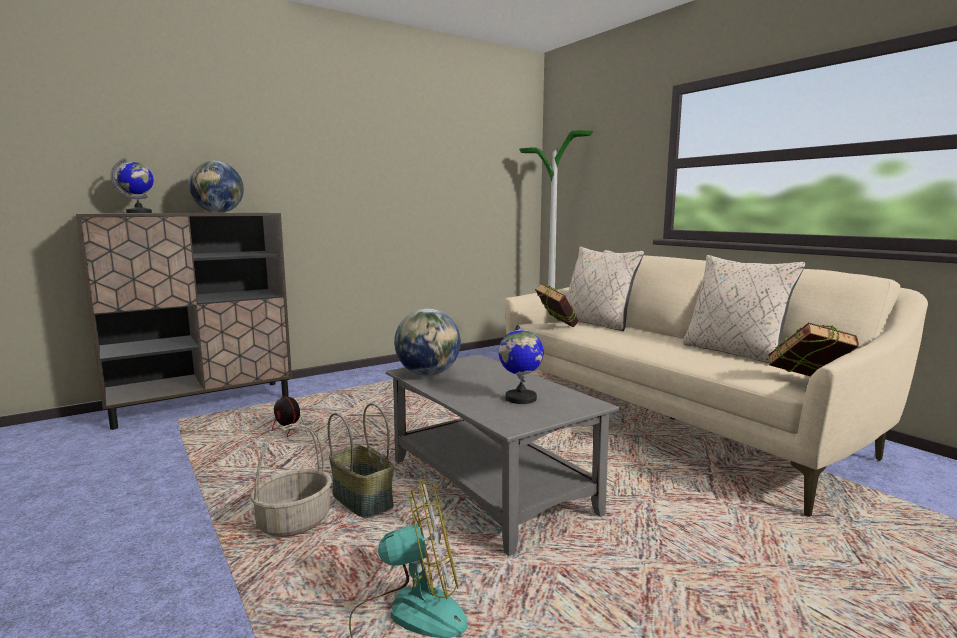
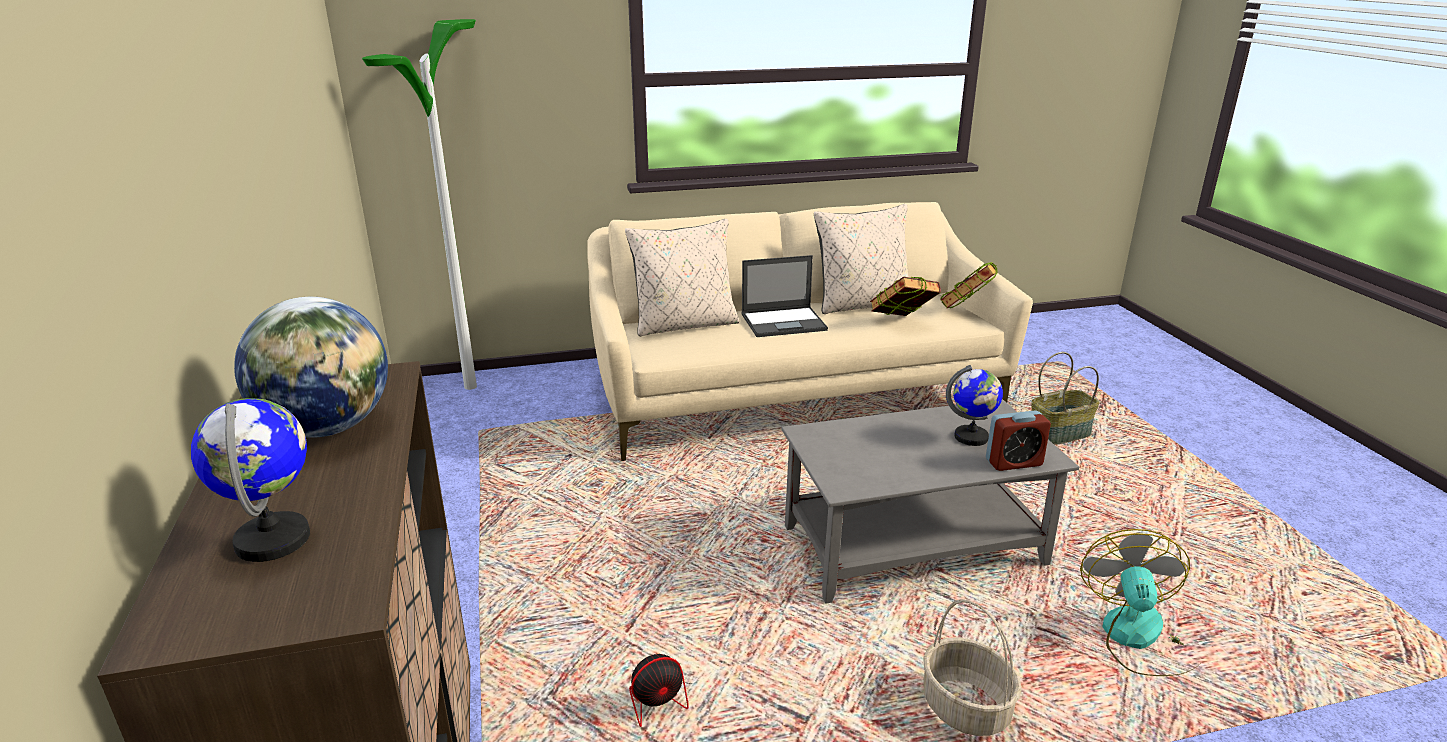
camera: 70 degrees left, 15 degrees up
(363, 500) = (922, 644): basket -> basket (1059, 433)
(428, 374) = (861, 474): globe -> none
(488, 413) = (1013, 462): none -> alarm clock
(556, 327) = (697, 351): book -> book (902, 323)
(642, 337) = (784, 322): none -> laptop

